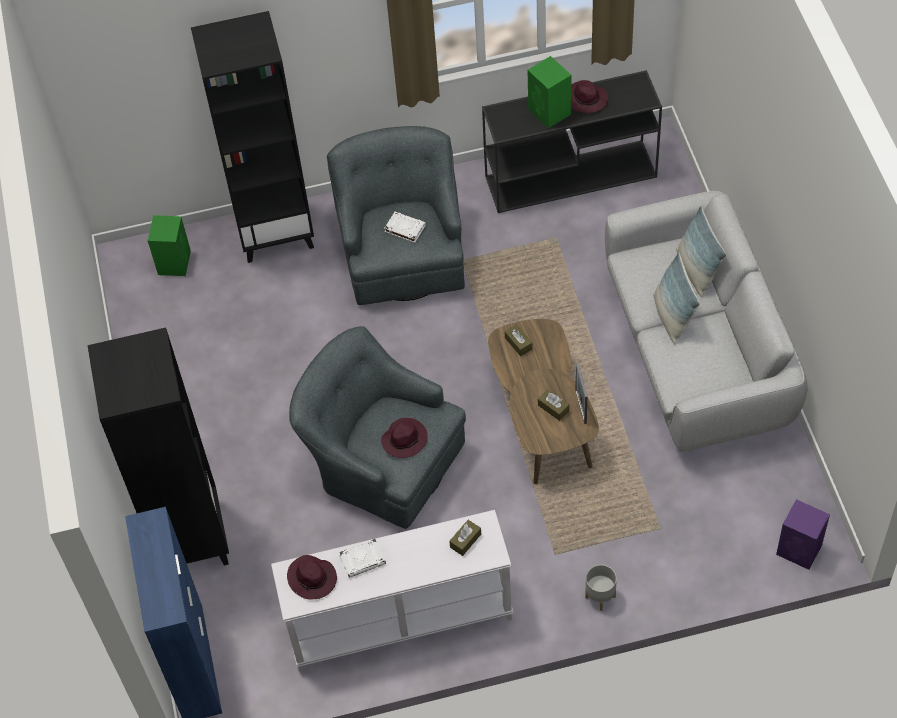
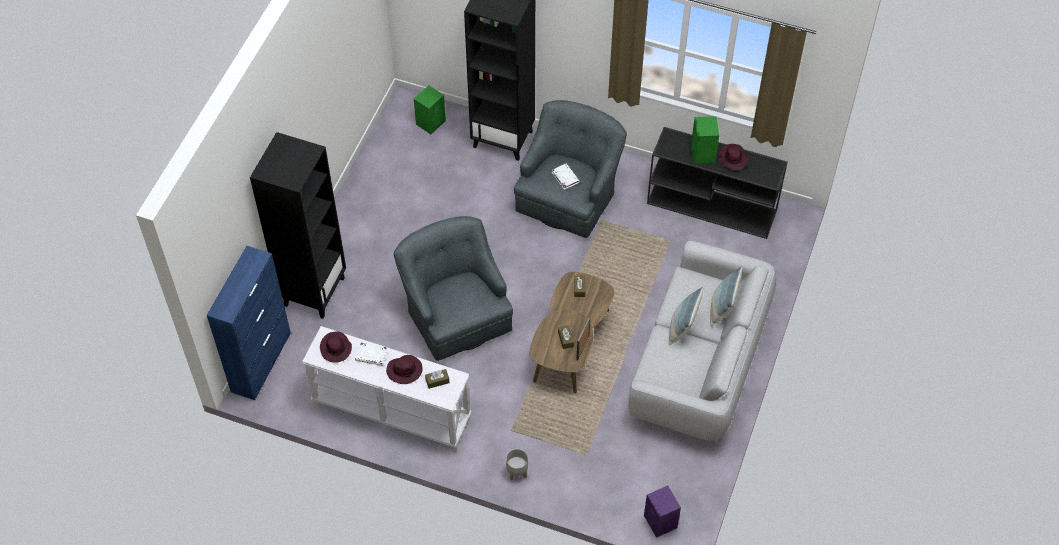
camera: 30 degrees right, 0 degrees up
(405, 439) = (462, 304): purple hat -> purple hat (405, 370)

